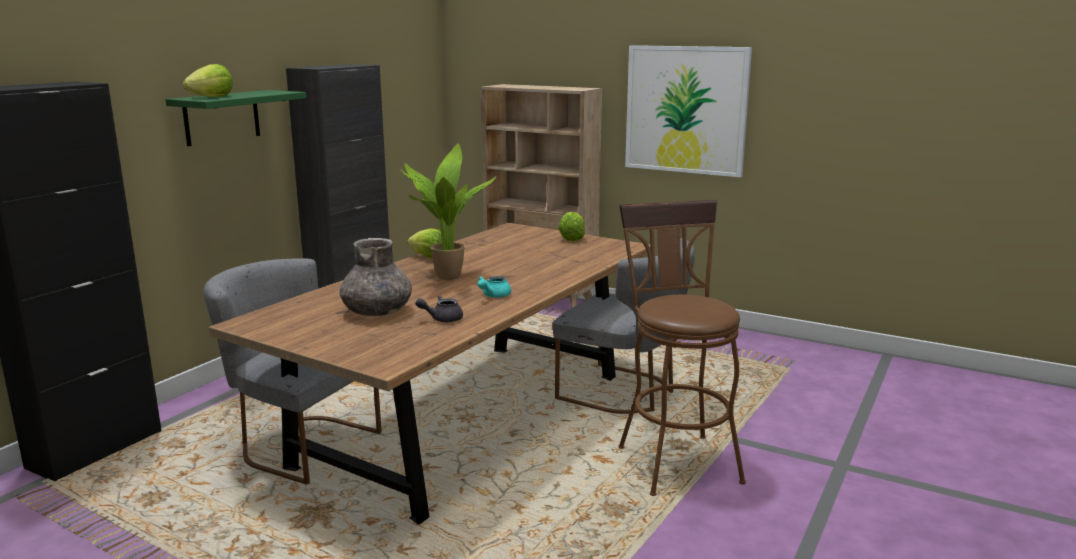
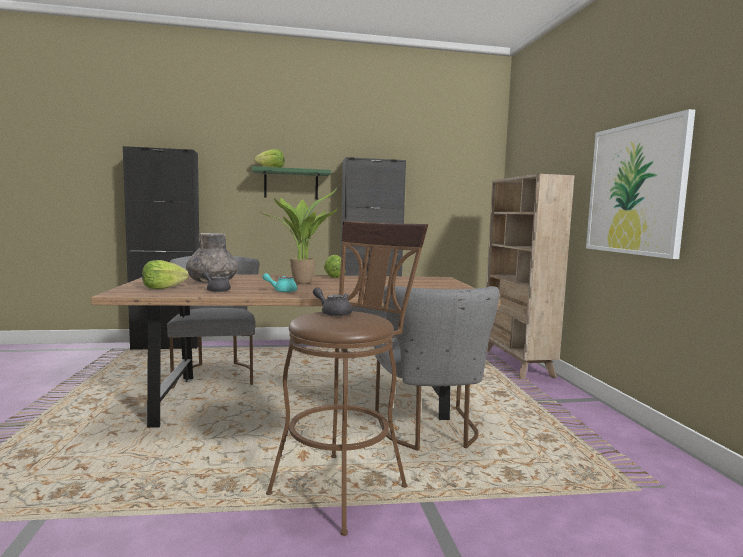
camera: 50 degrees right, 10 degrees down
(571, 238) = (453, 287): lettuce -> lettuce (163, 288)
(674, 304) = (333, 313): none -> grey teapot

